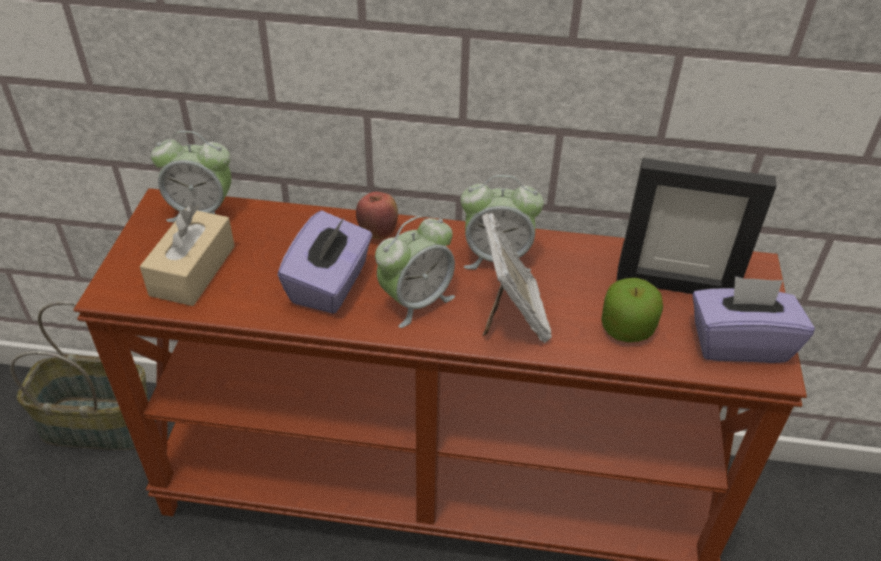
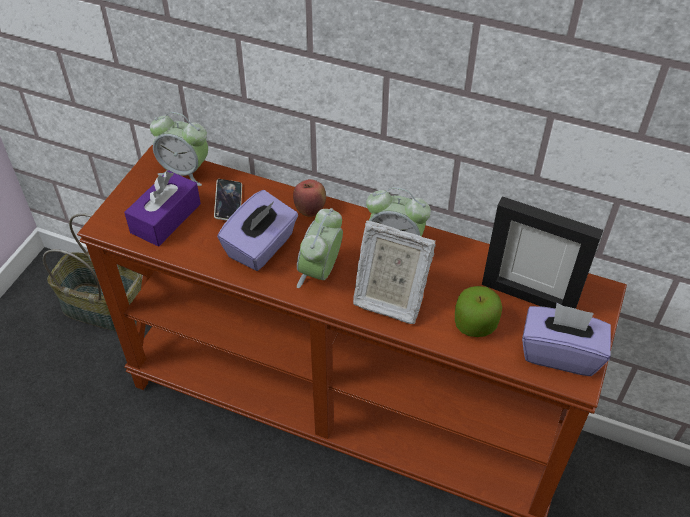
camera: 15 degrees right, 5 degrees up
(193, 270) = (166, 218): beige tissue box -> purple tissue box
(271, 239) = (228, 203): none -> phone
(416, 301) = (320, 272): alarm clock -> alarm clock turned 135 degrees clockwise
(512, 317) = (389, 299): picture frame -> picture frame turned 105 degrees clockwise

